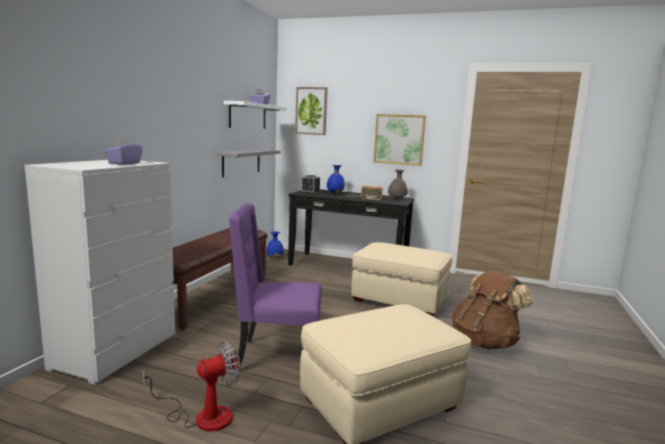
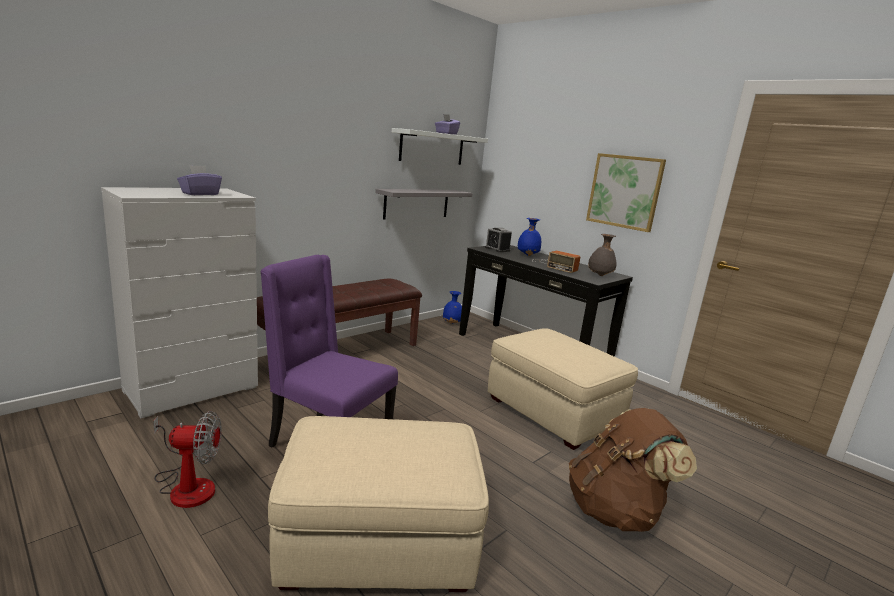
camera: 25 degrees right, 5 degrees up
(311, 111) = (521, 145): picture -> none

